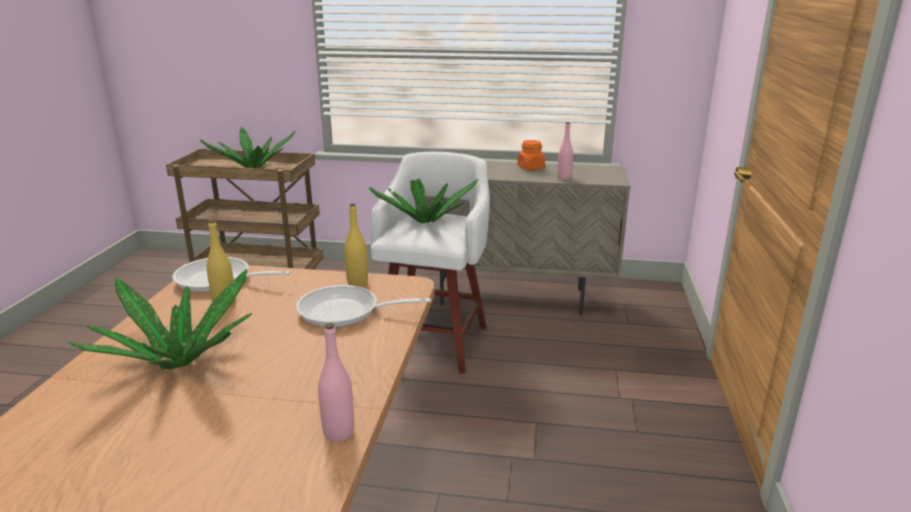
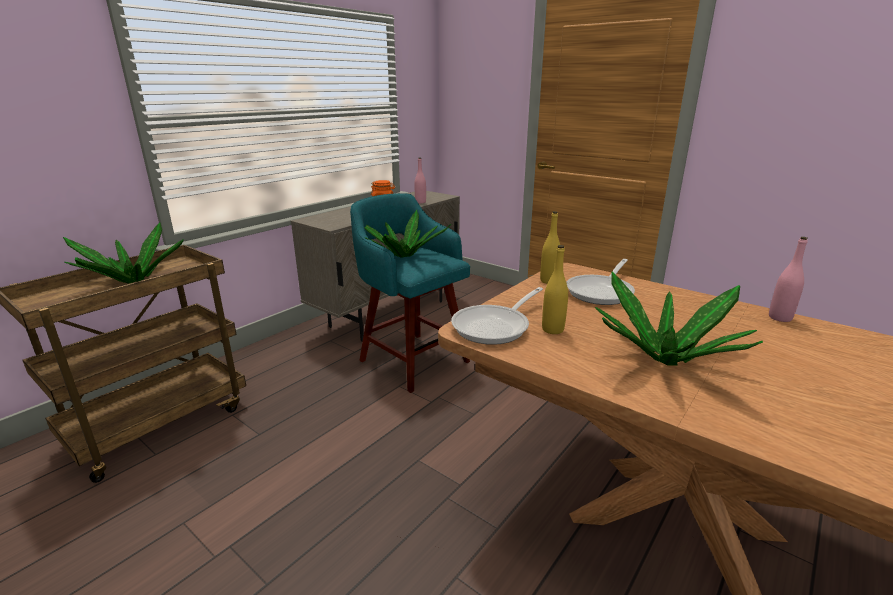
camera: 60 degrees left, 0 degrees up
(434, 340) = (412, 359): white stool -> turquoise stool

